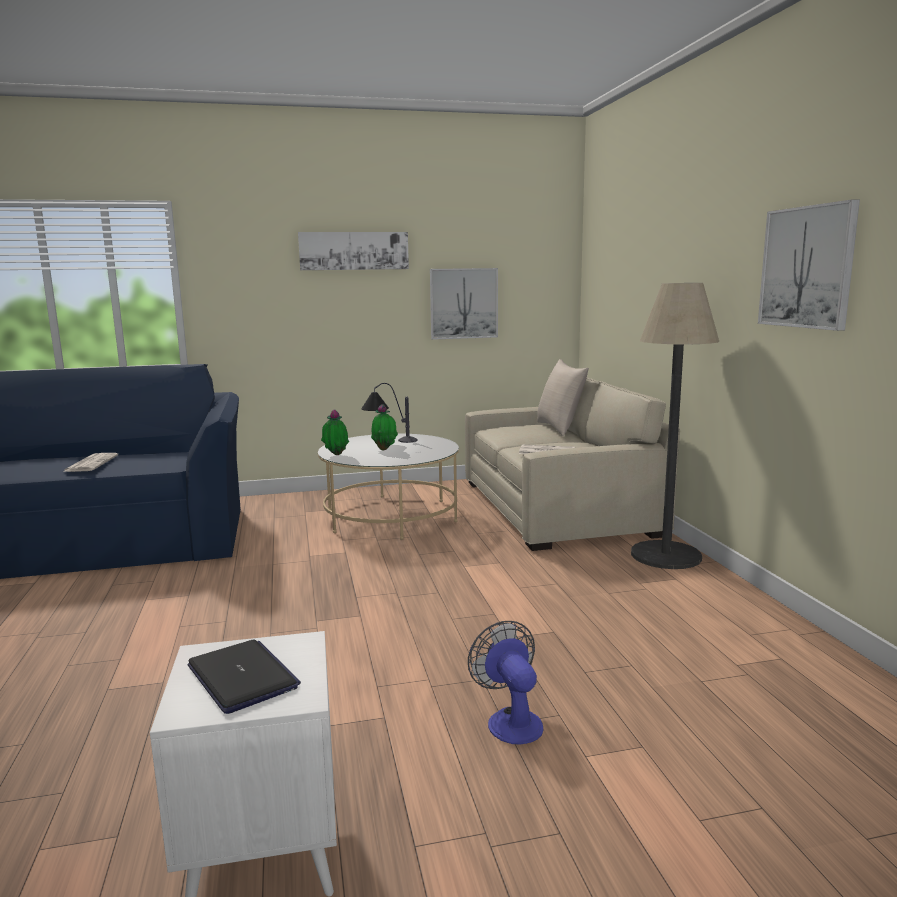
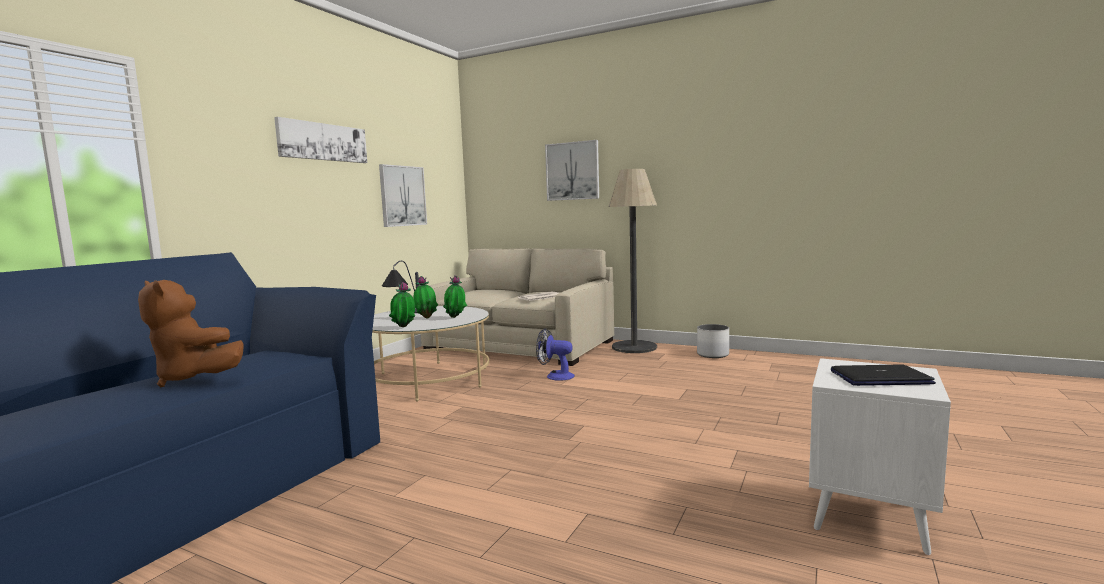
camera: 50 degrees left, 5 degrees down
(91, 463) = (194, 378): newspaper -> brown plush toy
(399, 456) = (455, 317): none -> potted plant
(510, 720) = (774, 422): fan -> fan (555, 376)
(560, 428) = (496, 289): beige pillow -> none
(734, 607) = (713, 354): none -> white planter
(807, 267) = (716, 157): picture -> picture (572, 171)

